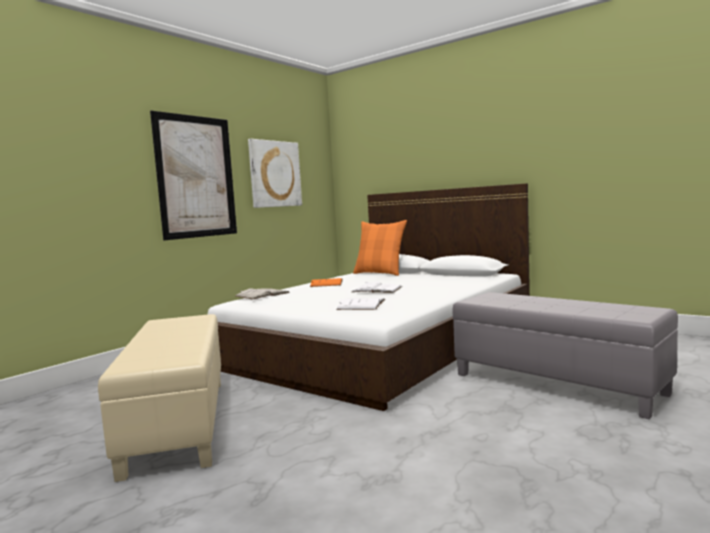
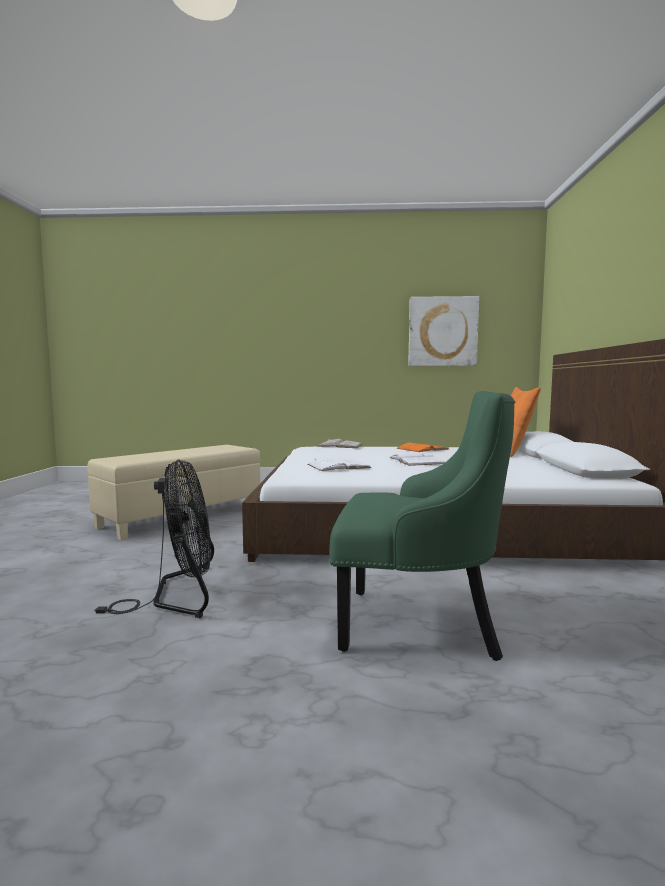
camera: 55 degrees right, 0 degrees up
(196, 177) = (346, 336): picture -> none
(431, 448) = (177, 593): none -> black fan
(557, 383) = (415, 625): grey ottoman -> green chair

